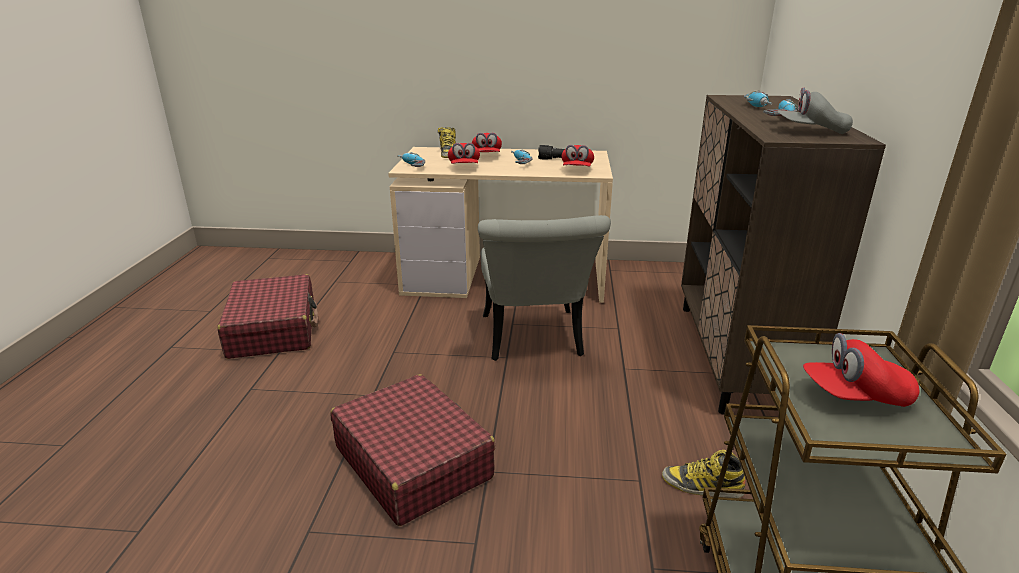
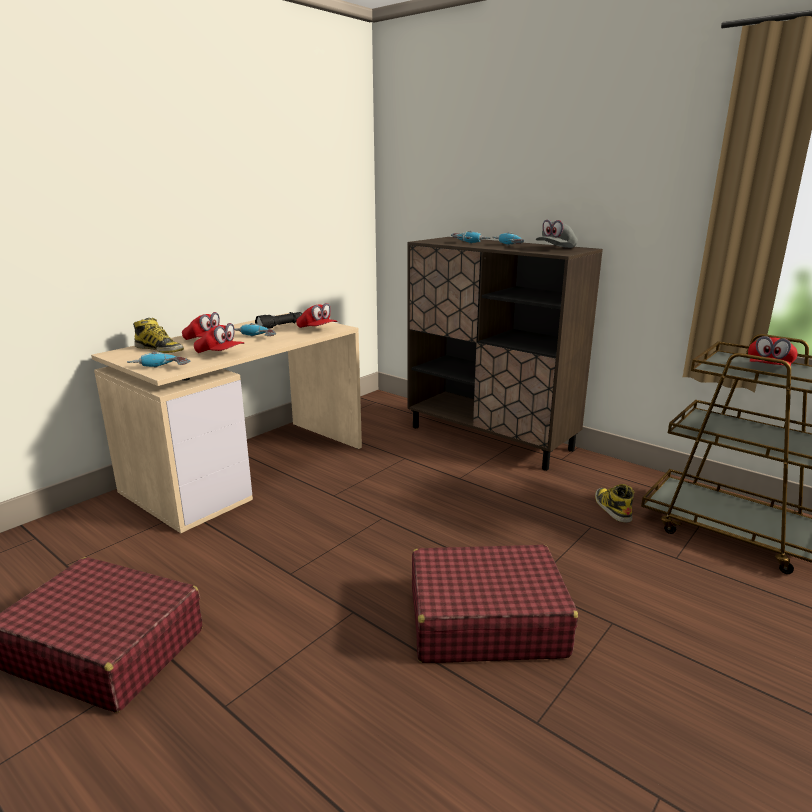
camera: 55 degrees left, 5 degrees down
(534, 342) = (375, 497): grey chair -> none
(702, 486) = (612, 508): boot -> boot turned 120 degrees clockwise

